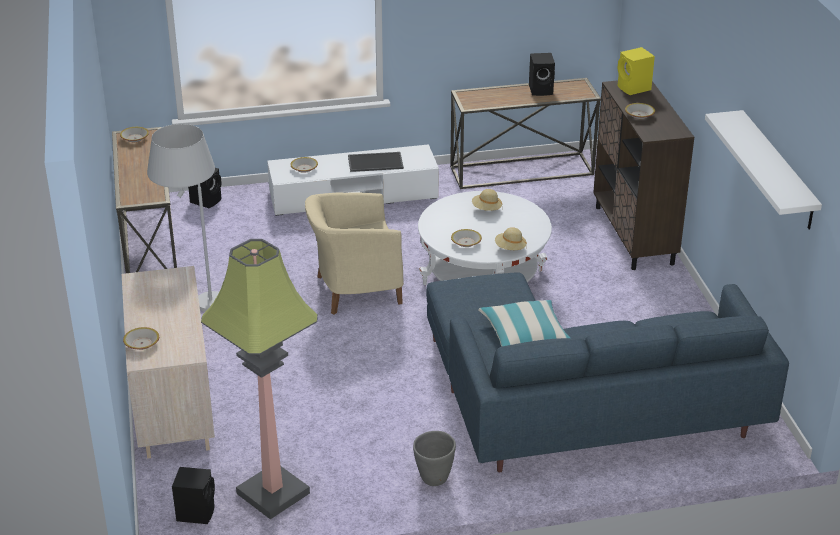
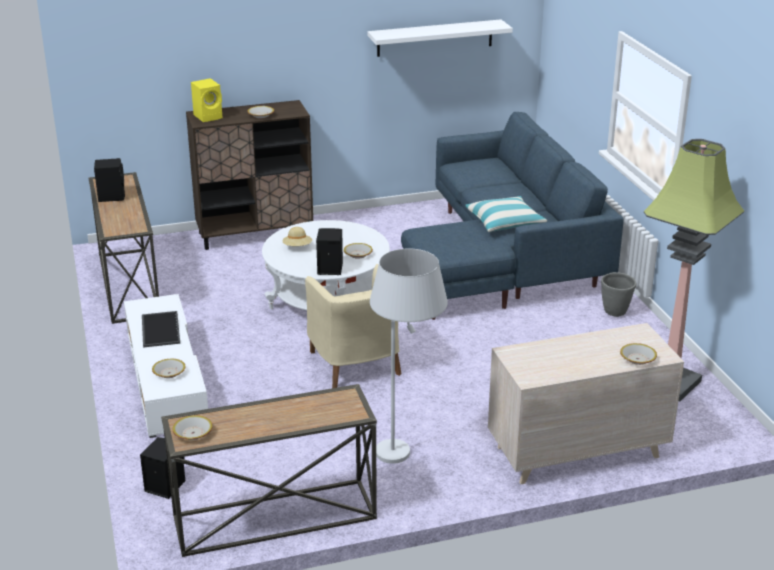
camera: 95 degrees left, 5 degrees down
(196, 512) = (713, 419): black speaker -> black speaker (329, 268)
(510, 248) = (365, 236): beige hat -> none

